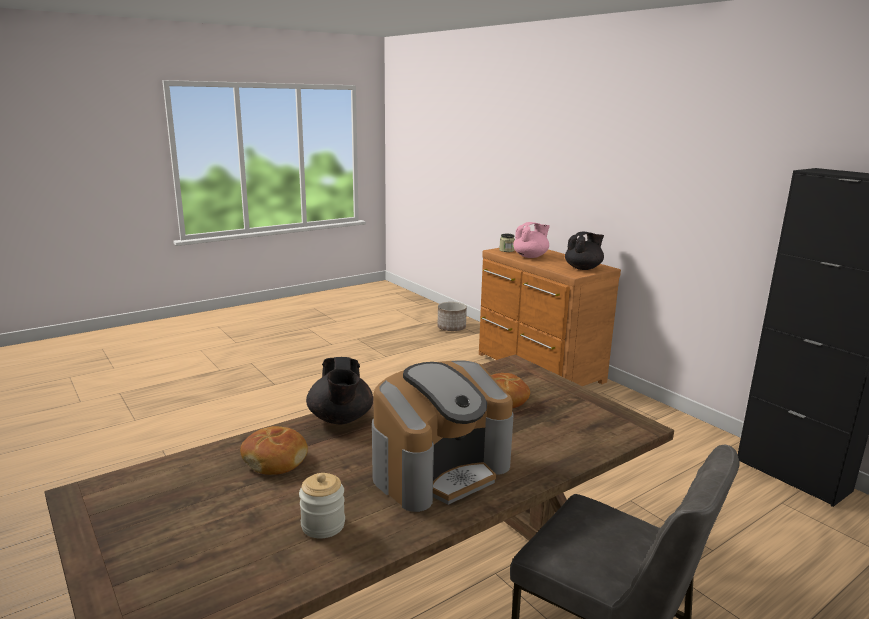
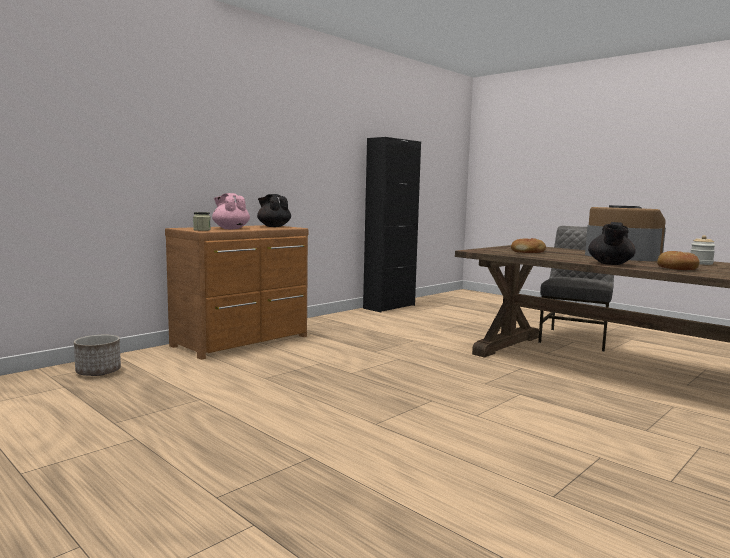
camera: 100 degrees left, 10 degrees down
(340, 419) = (610, 264): black teapot -> black teapot turned 135 degrees clockwise

